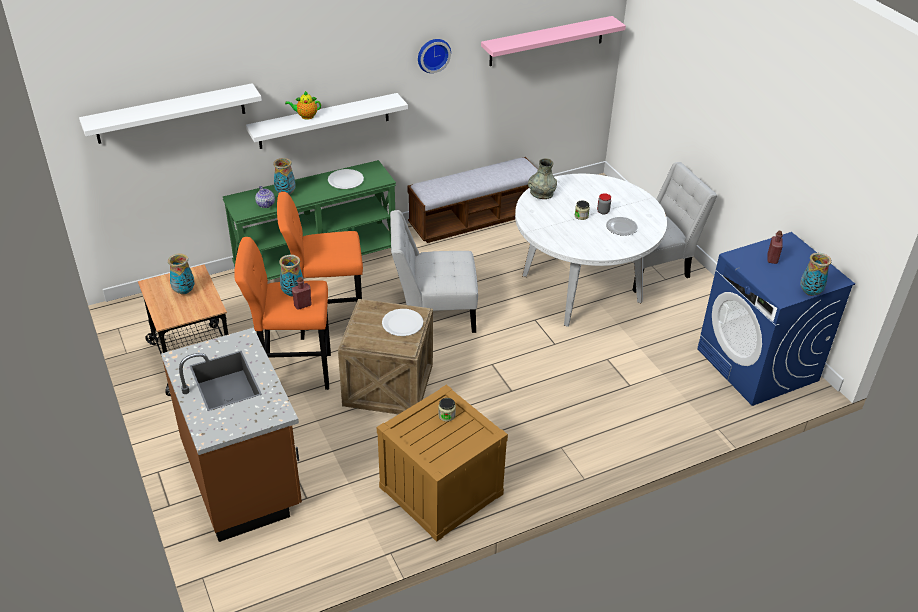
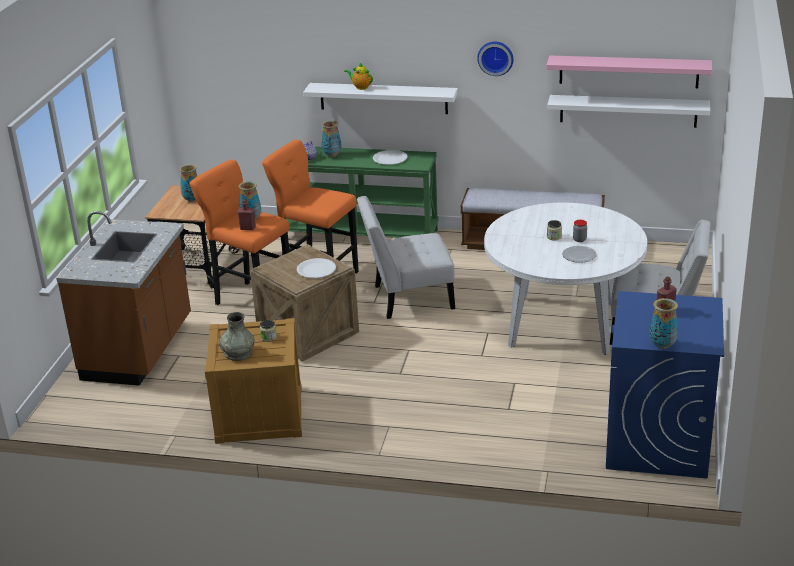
camera: 40 degrees right, 10 degrees down
(170, 113) = (246, 56): white shelf -> white shelf (628, 111)
(433, 312) = (408, 298): white chair -> white chair turned 45 degrees counterclockwise
(541, 193) = (542, 211): grey vase -> grey vase (238, 353)

